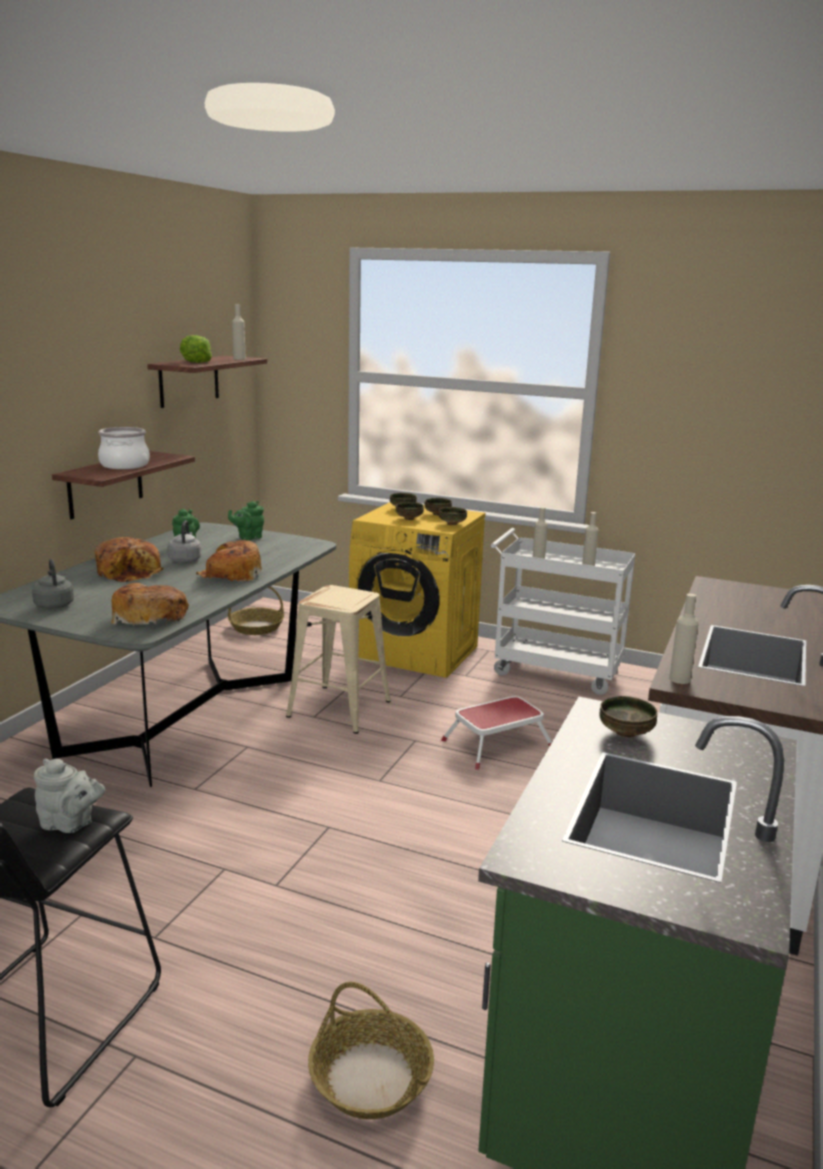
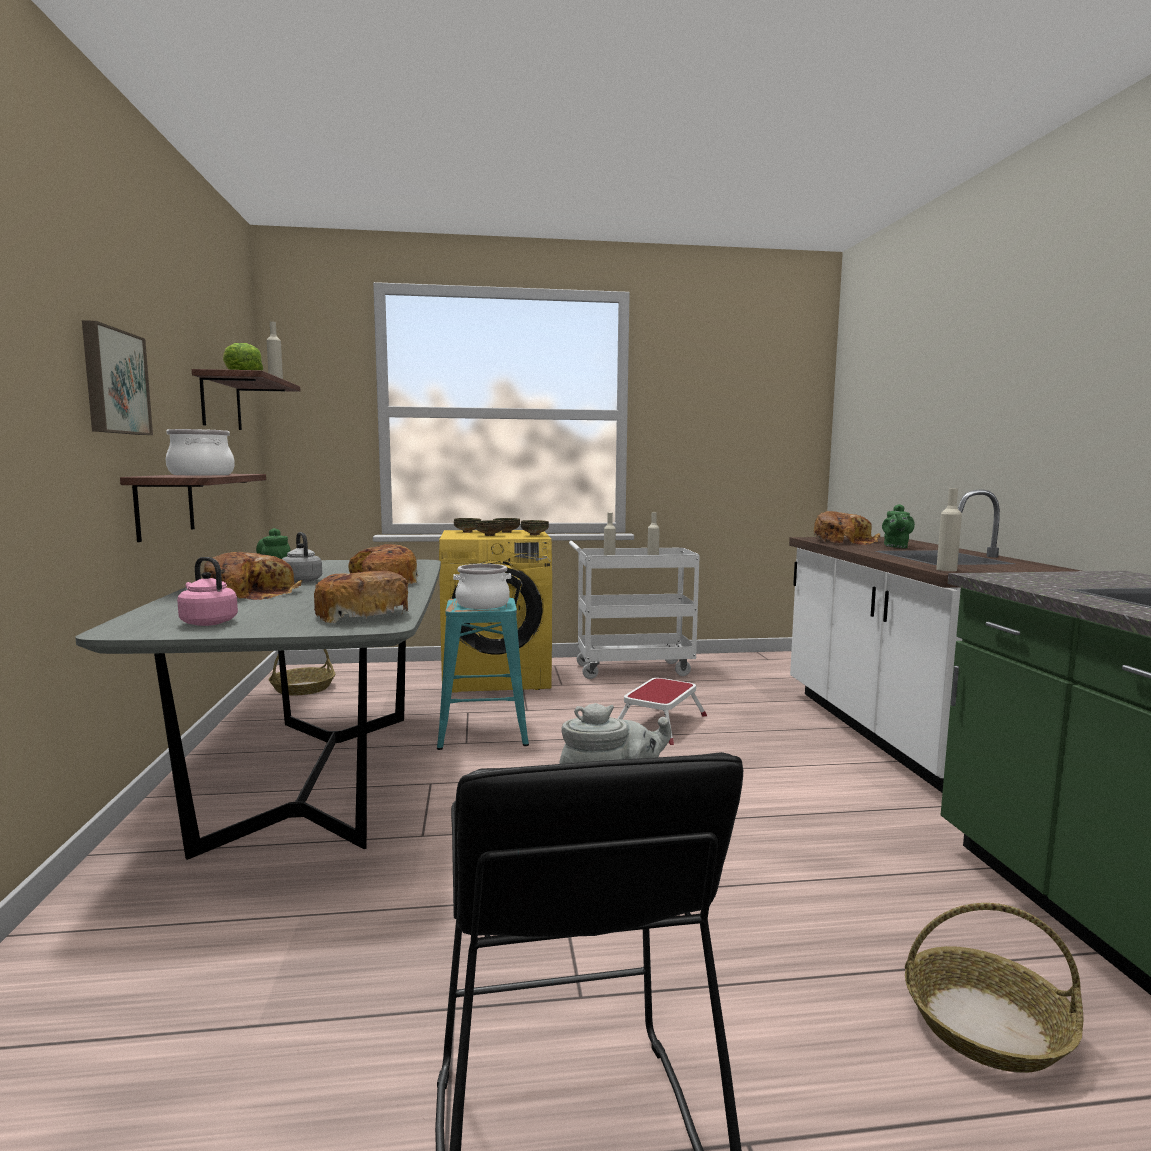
camera: 30 degrees left, 10 degrees down
(47, 404) = (113, 382): none -> picture
(54, 604) = (207, 622): grey kettle -> pink kettle
(248, 537) = (337, 564): green teapot -> green teapot (896, 547)
(338, 599) = (482, 605): none -> cooking pot
(340, 709) = (484, 731): beige stool -> turquoise stool
(626, 733) = (1043, 580): bowl -> none
(732, 598) = (844, 541): none -> bread

